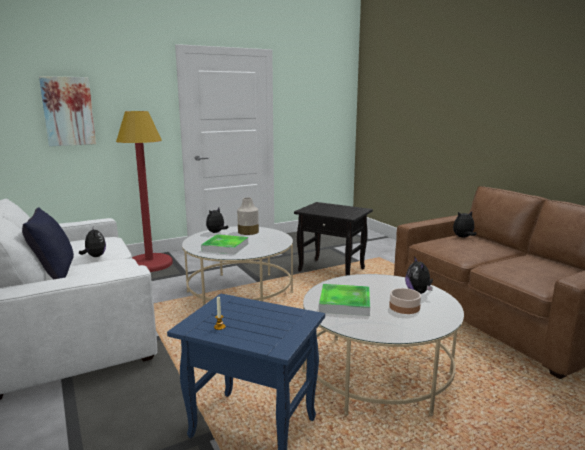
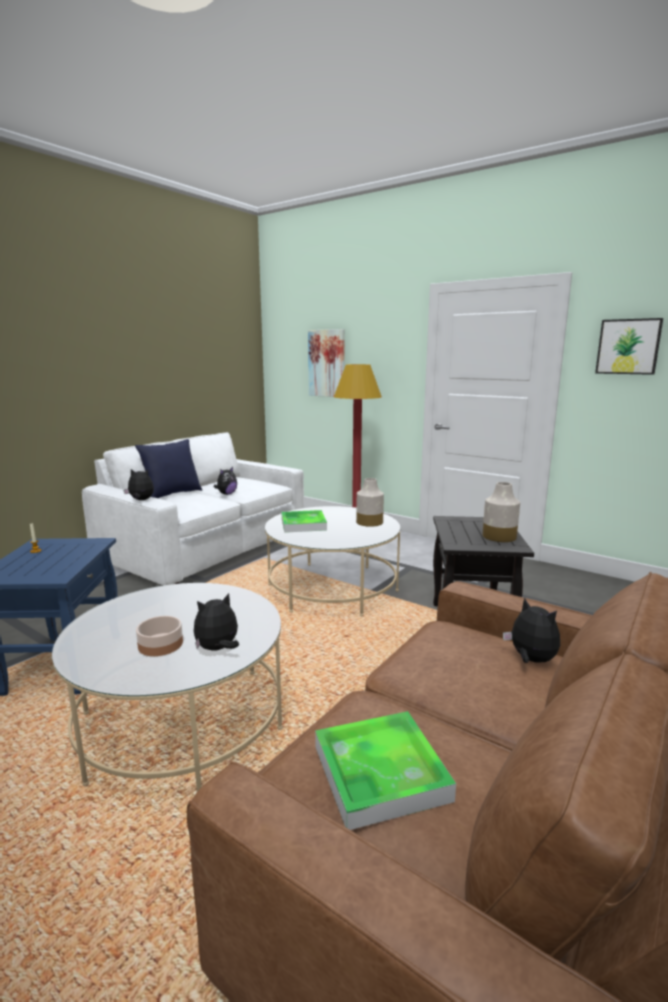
camera: 65 degrees right, 0 degrees up
(216, 232) = (348, 512): plush toy -> plush toy (141, 500)
(304, 96) = (628, 346): none -> picture
(345, 208) = (499, 536): none -> beige vase
(345, 303) = (162, 606): tray -> tray (380, 772)

